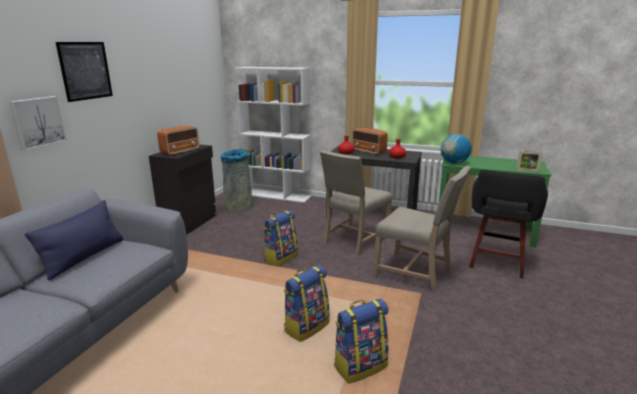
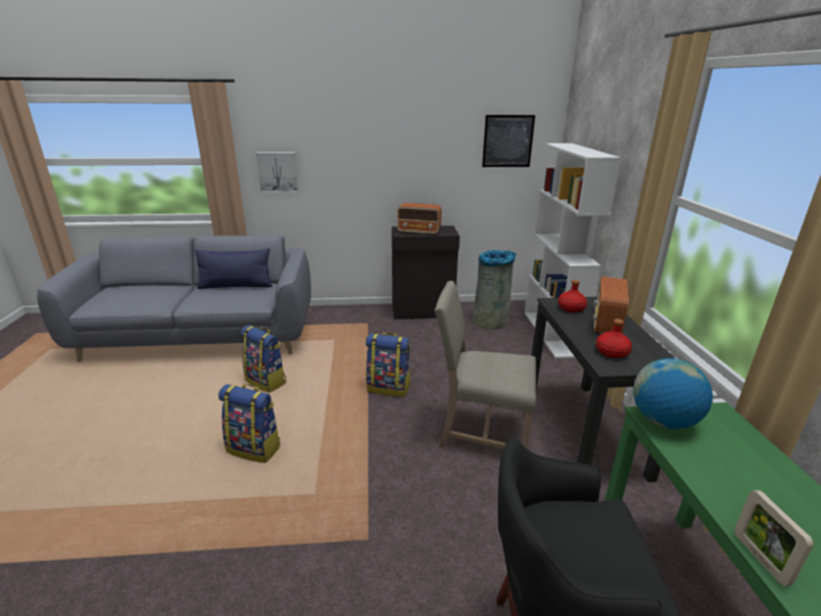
camera: 65 degrees right, 5 degrees up
(85, 71) = (332, 132): picture -> picture (508, 141)
(360, 366) = (191, 509): backpack -> backpack (266, 381)
(416, 273) = (425, 522): beige chair -> none

